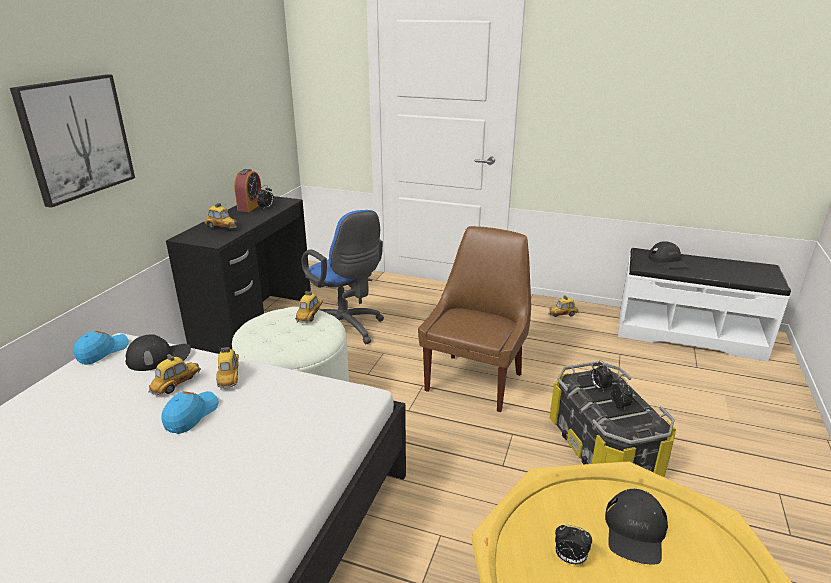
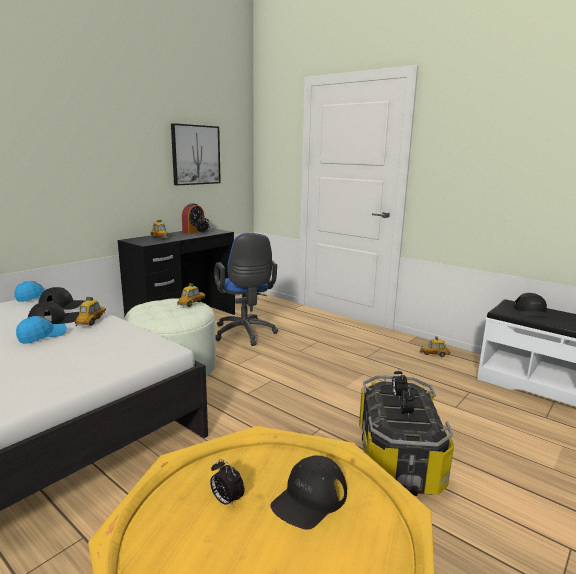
camera: 20 degrees right, 10 degrees down
(76, 138) = (57, 155): picture -> picture (195, 155)
(177, 385) = (55, 320): toy car -> black cap
(475, 380) = (319, 385): brown chair -> none

